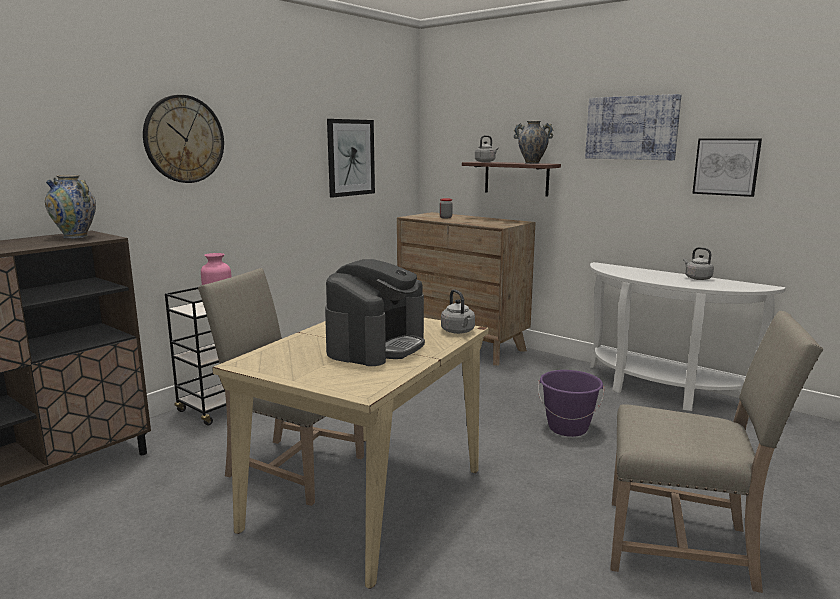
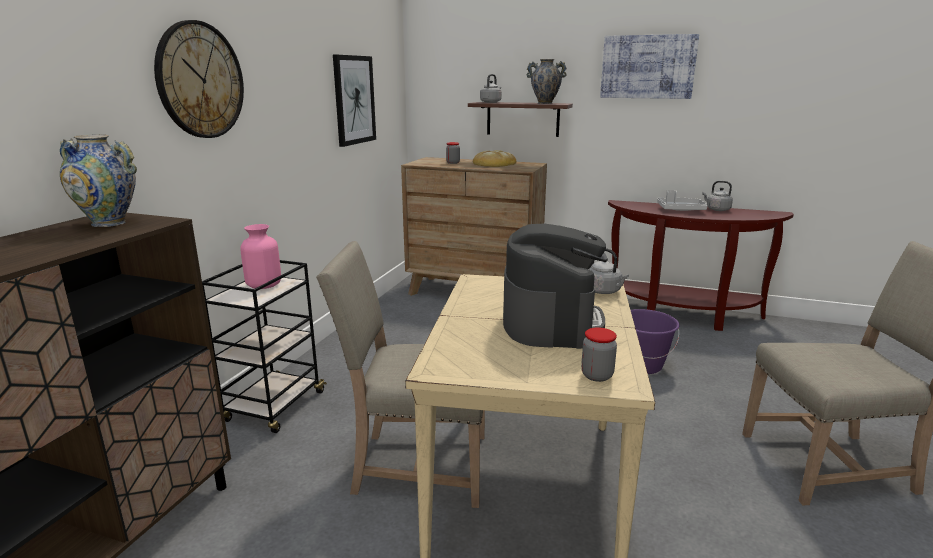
camera: 20 degrees left, 5 degrees up
(352, 384) = (597, 375): none -> jar
(481, 220) = (494, 164): none -> bread
(653, 275) = (680, 210): none -> grey tray
(660, 391) = (682, 315): white console table -> brown console table
(726, 166) = (740, 104): picture -> none

